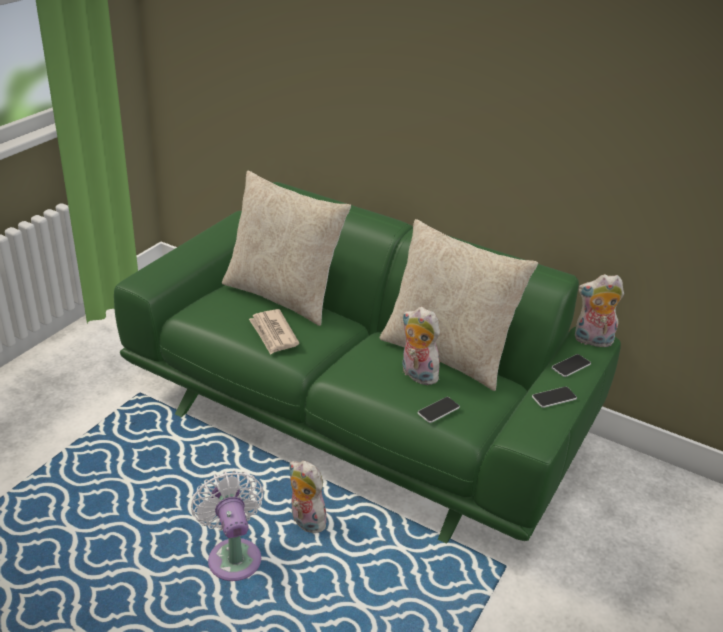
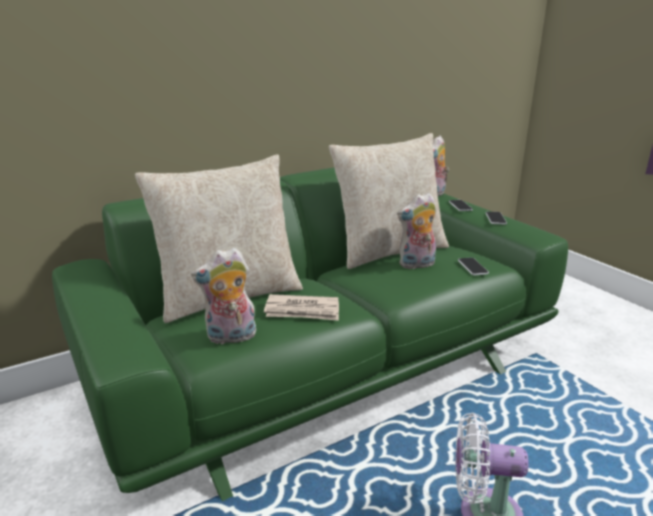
camera: 60 degrees left, 10 degrees down
(305, 521) = (451, 444): plush toy -> plush toy (230, 337)

